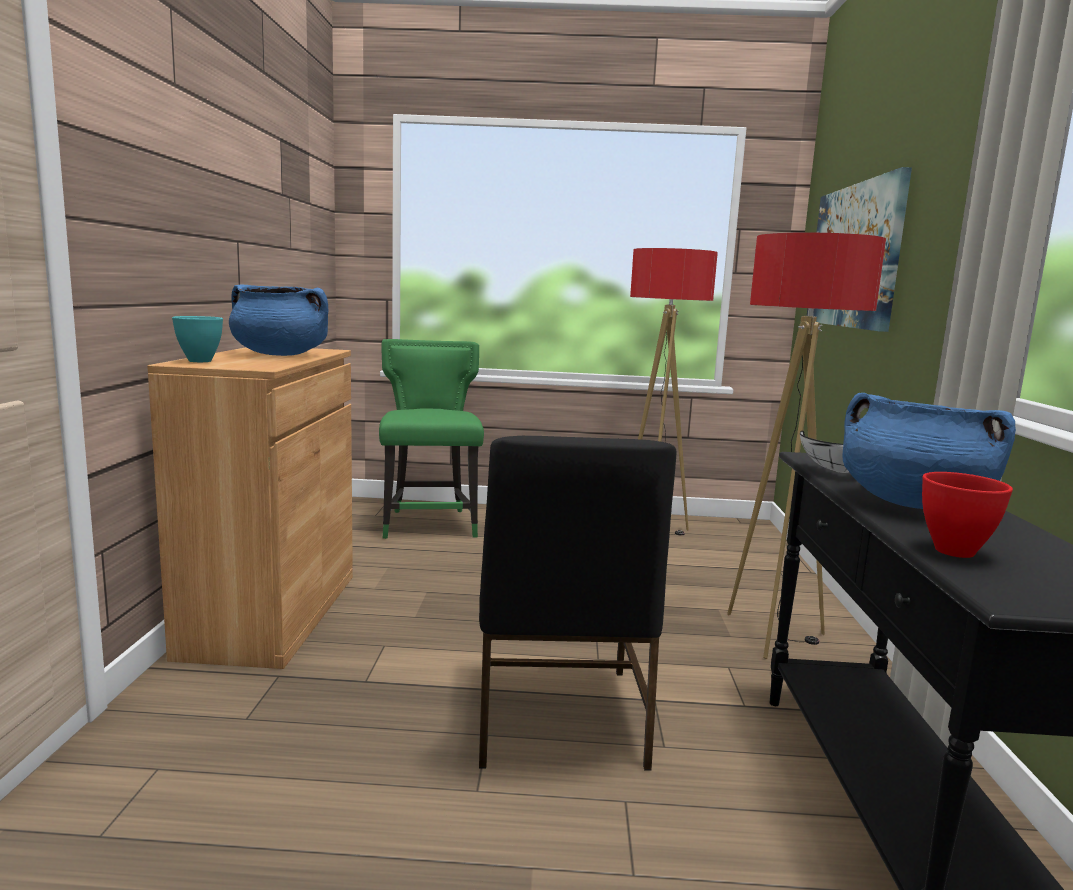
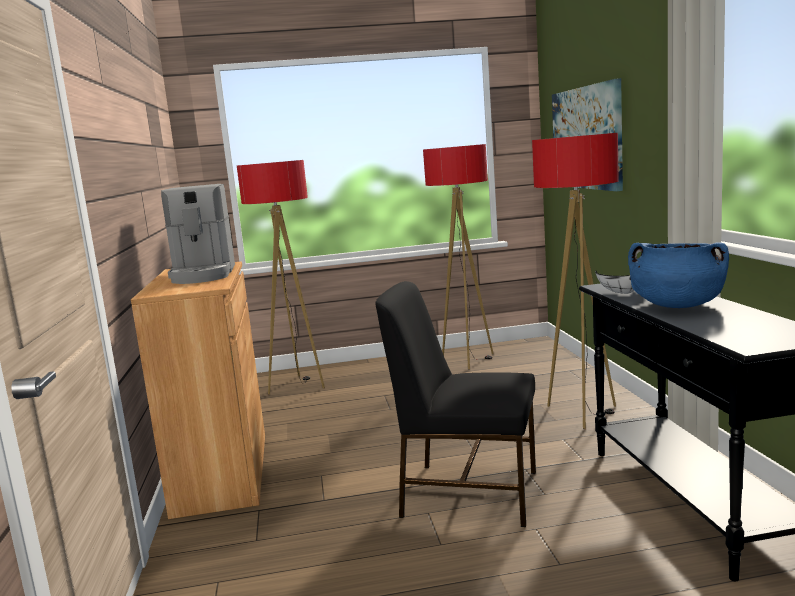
camera: 10 degrees left, 0 degrees up
(201, 361) = (161, 289): turquoise bowl -> none
(281, 355) = (204, 274): blue cooking pot -> coffee machine
(430, 523) = (297, 386): green chair -> floor lamp
(557, 717) = (467, 492): black chair -> black chair turned 120 degrees clockwise
(954, 551) = (712, 328): red bowl -> none

